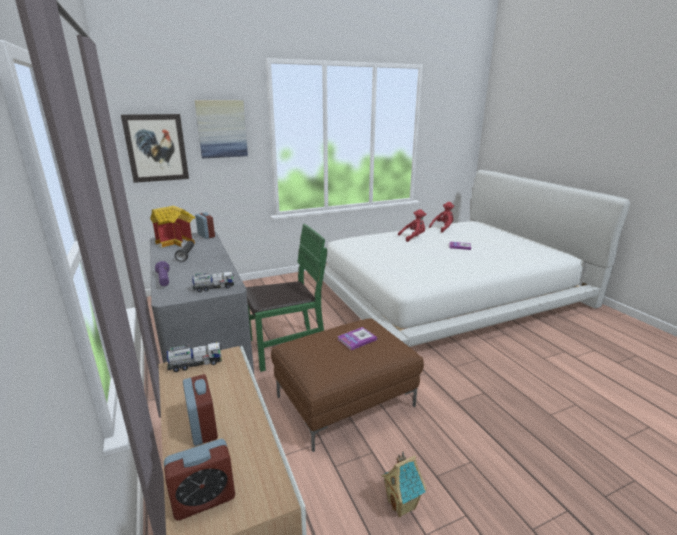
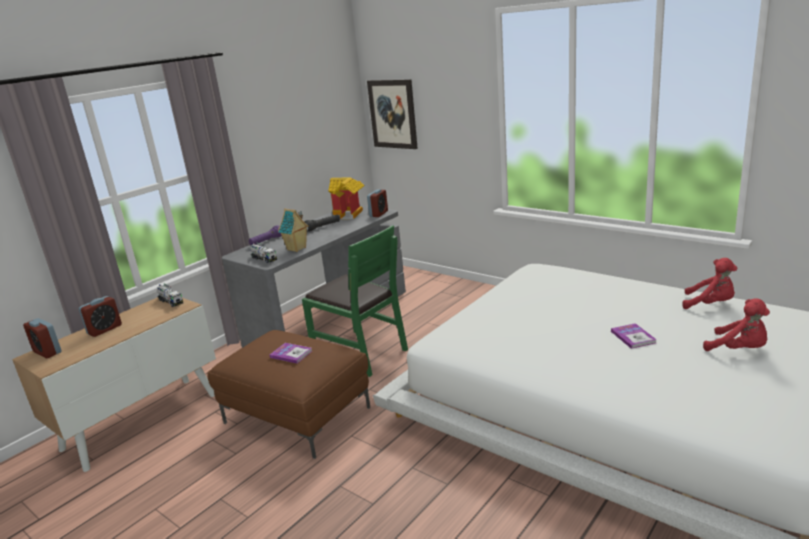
camera: 65 degrees right, 0 degrees up
(222, 129) = (447, 96): picture -> none
(402, 505) = (181, 488): toy house -> toy house (297, 249)
(413, 237) = (616, 297): red plush toy -> red plush toy (739, 350)

